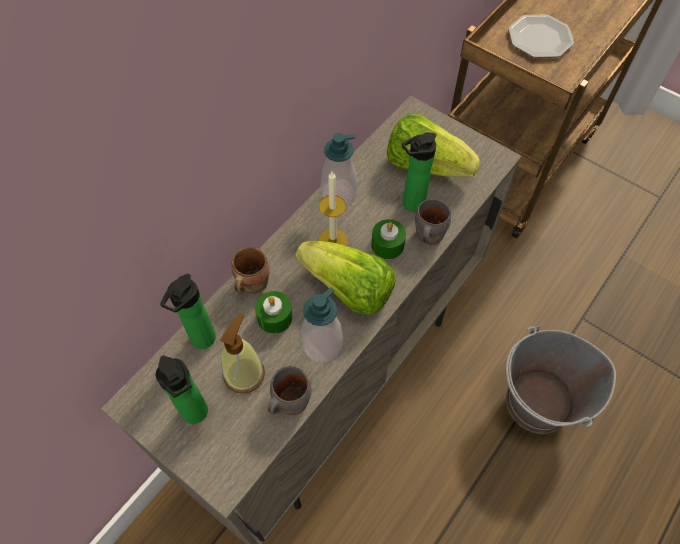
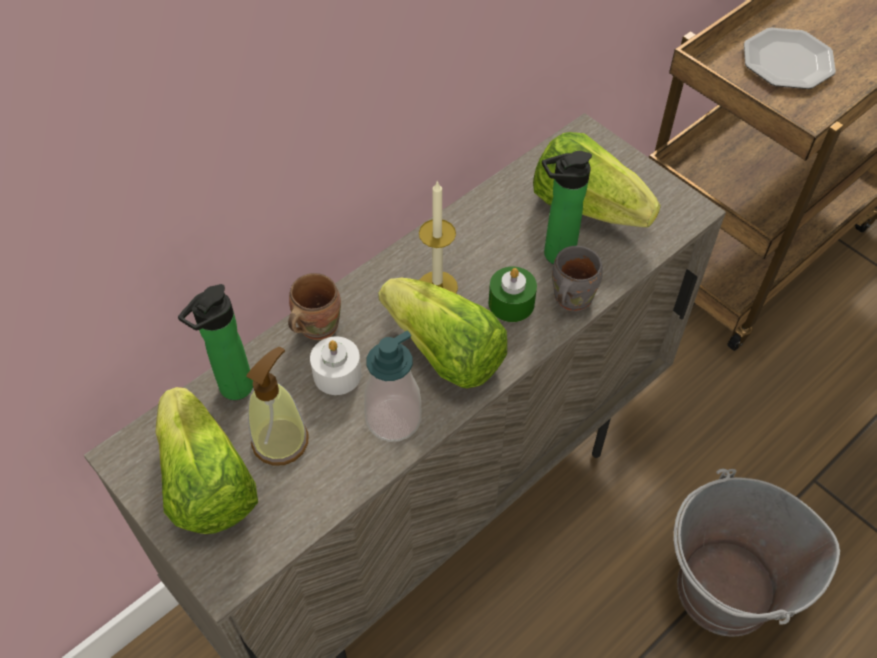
camera: 10 degrees right, 5 degrees down
(197, 415) = (206, 483): bottle -> lettuce
(275, 317) = (337, 374): green candle -> white candle
(289, 401) = (333, 485): grey mug -> none
(338, 194) = (458, 228): soap dispenser -> none

